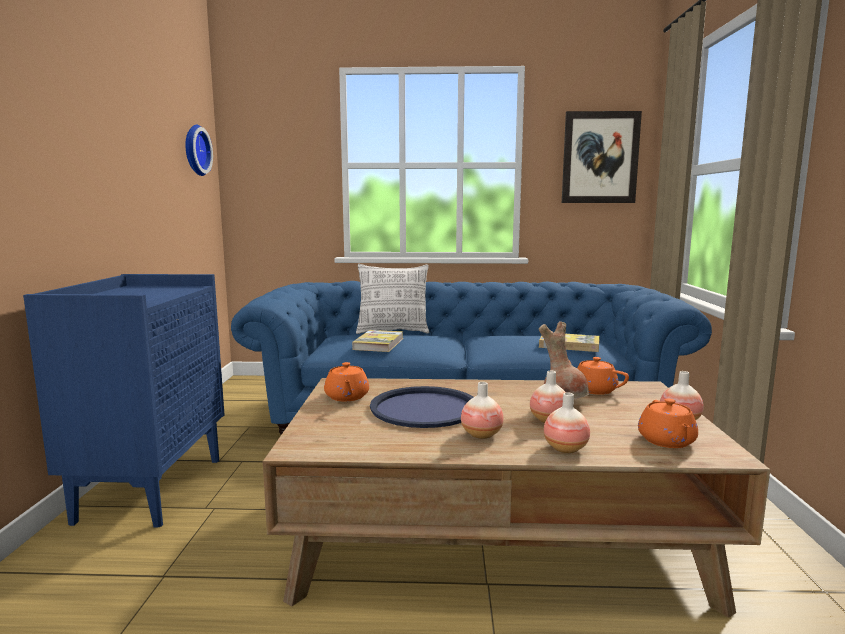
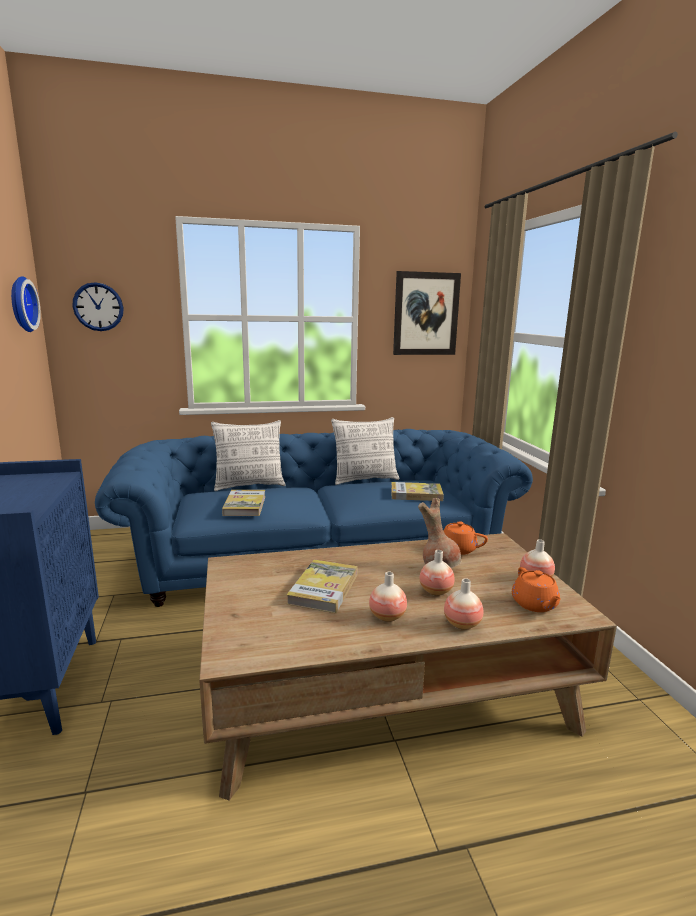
camera: 15 degrees left, 5 degrees up
(266, 157) = (98, 307): none -> wall clock
(347, 397) = (245, 582): orange teapot -> none
(424, 408) = (324, 589): blue tray -> book
(518, 333) = (365, 479): none -> pillow

